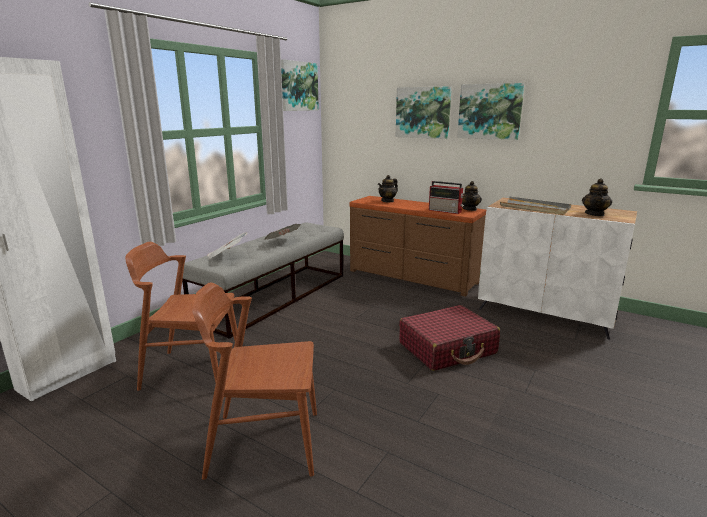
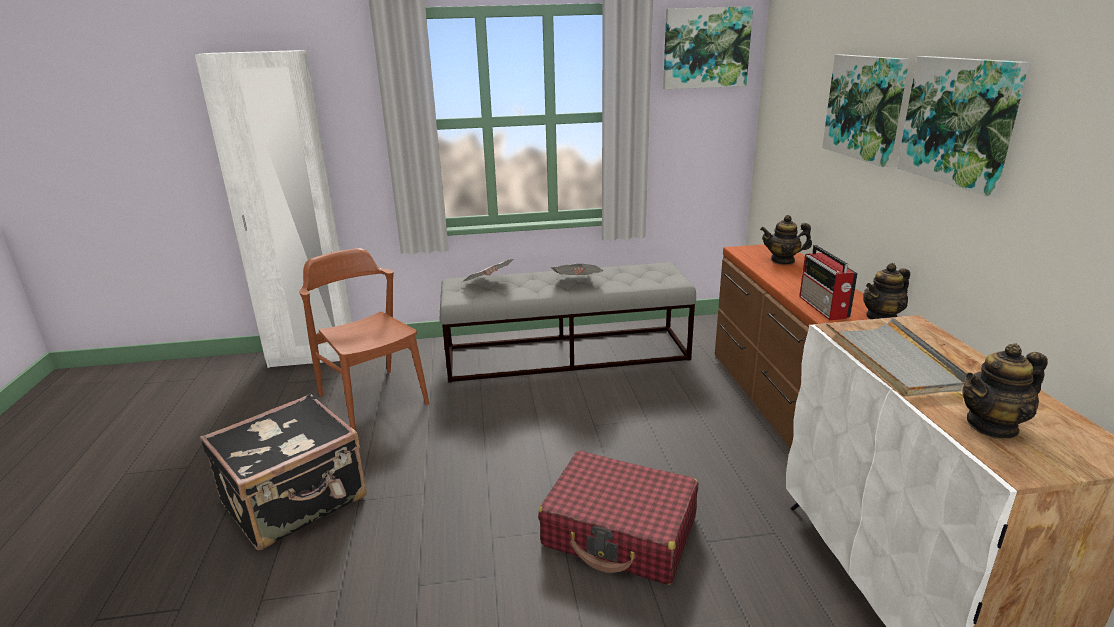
camera: 50 degrees right, 5 degrees up
(264, 443) = (296, 501): brown chair -> black suitcase

